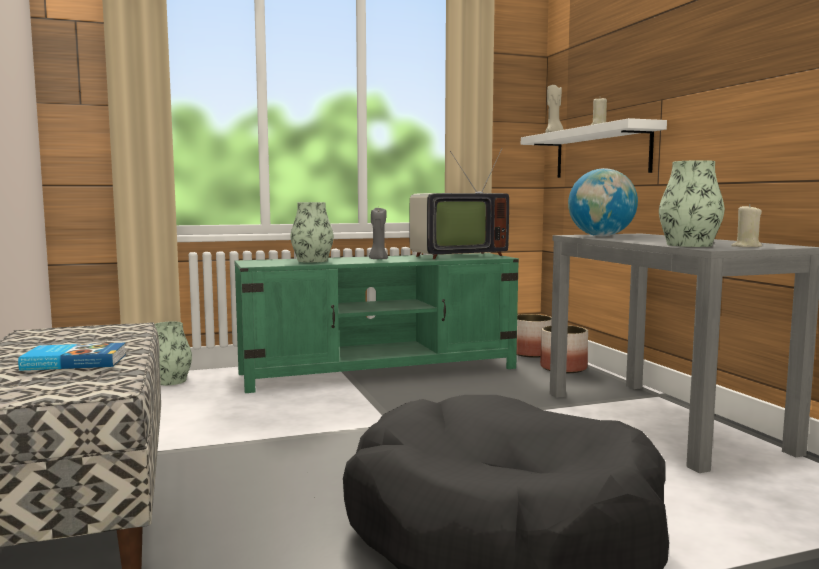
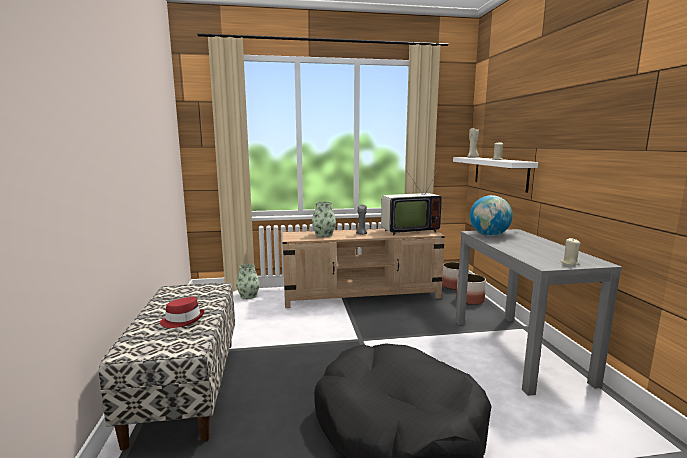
camera: 10 degrees right, 5 degrees up
(74, 362) = (182, 320): book -> red hat
(380, 371) = (362, 295): green tv stand -> beige tv stand
(689, 245) = (534, 258): vase -> none

